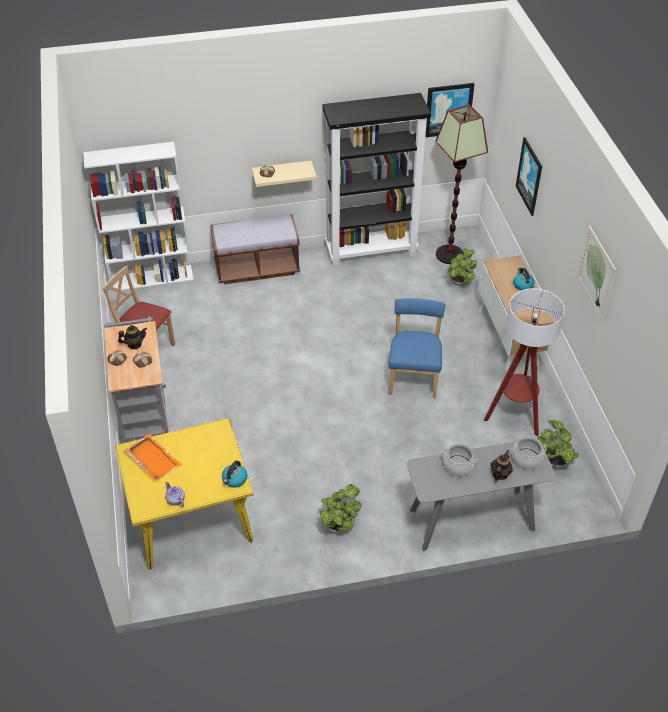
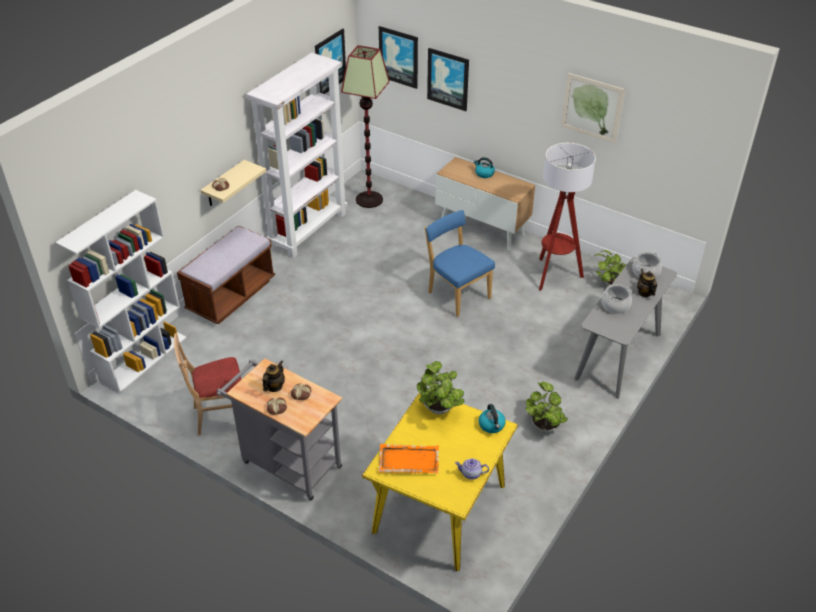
camera: 45 degrees left, 5 degrees down
(371, 251) = (308, 230): black bookcase -> white bookcase
(459, 283) = (402, 214): potted plant -> potted plant (440, 410)
(510, 133) = (399, 57): none -> picture

